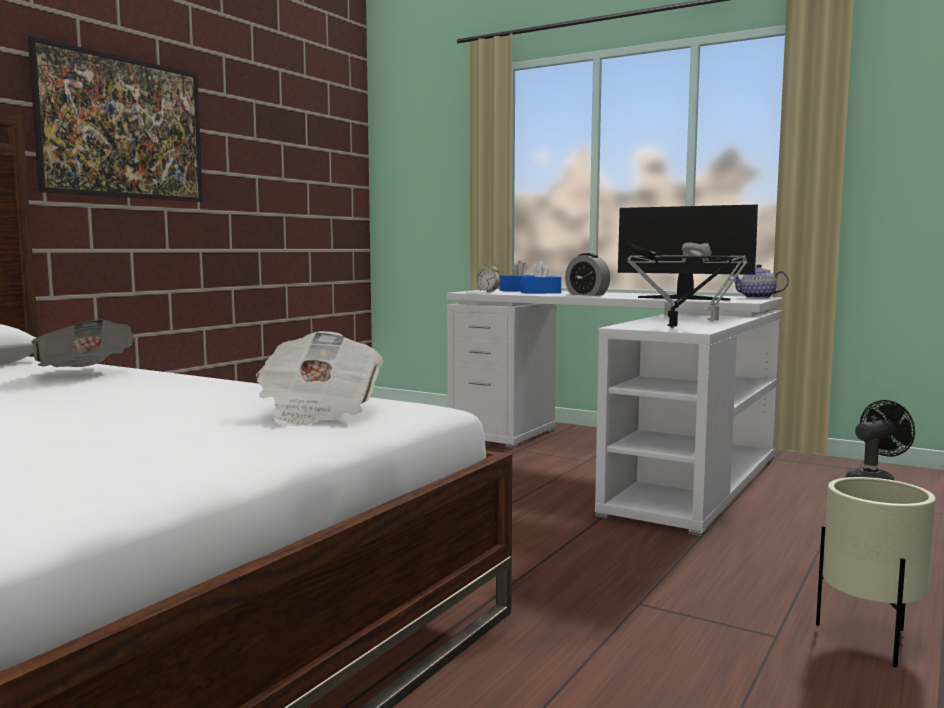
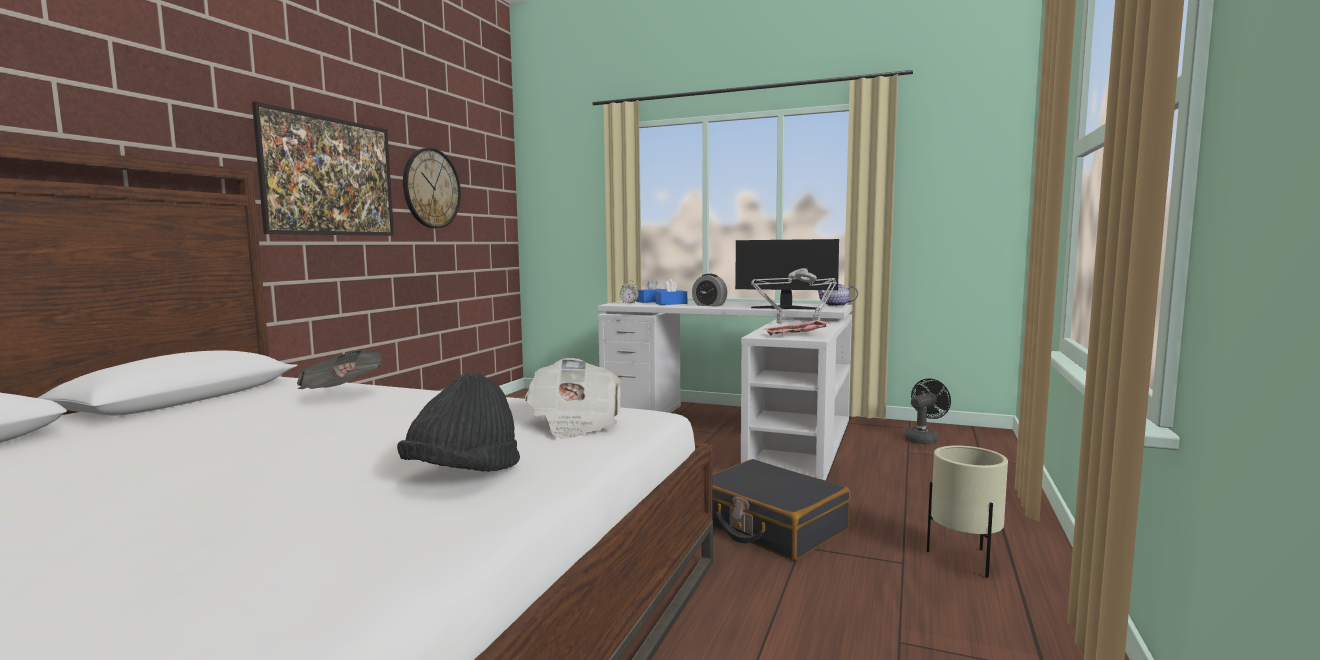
camera: 10 degrees left, 0 degrees up
(129, 455) = (463, 474): none -> black hat
(254, 147) = (431, 188): none -> wall clock
(608, 575) = (770, 526): none -> black suitcase
(675, 327) = (796, 335): black table lamp -> pink tray

